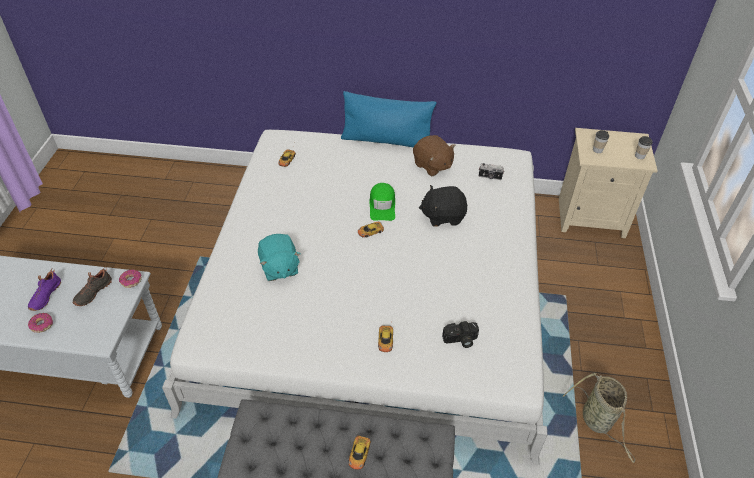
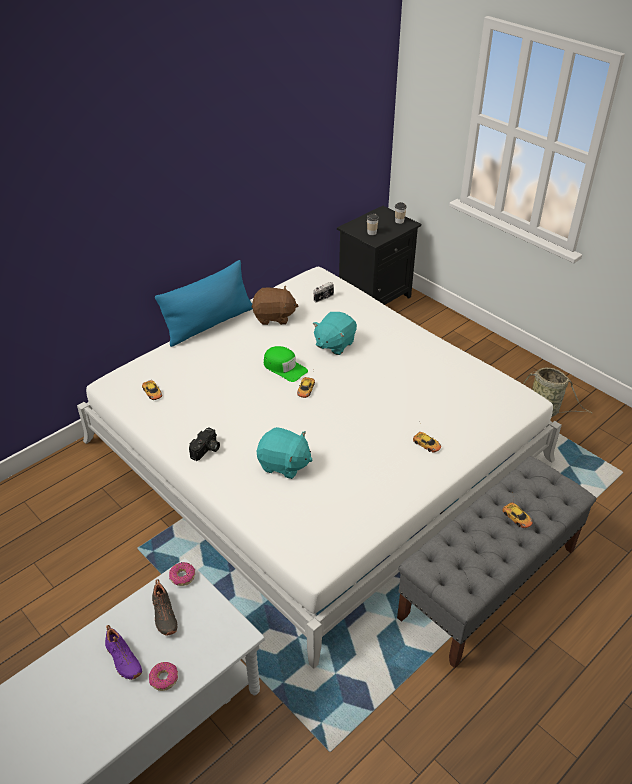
camera: 50 degrees left, 5 degrees down
(443, 216) = (334, 344): black plush toy -> turquoise plush toy
(460, 340) = (464, 406): camera -> camera (206, 450)
(592, 217) = (374, 298): beige nightstand -> black nightstand

